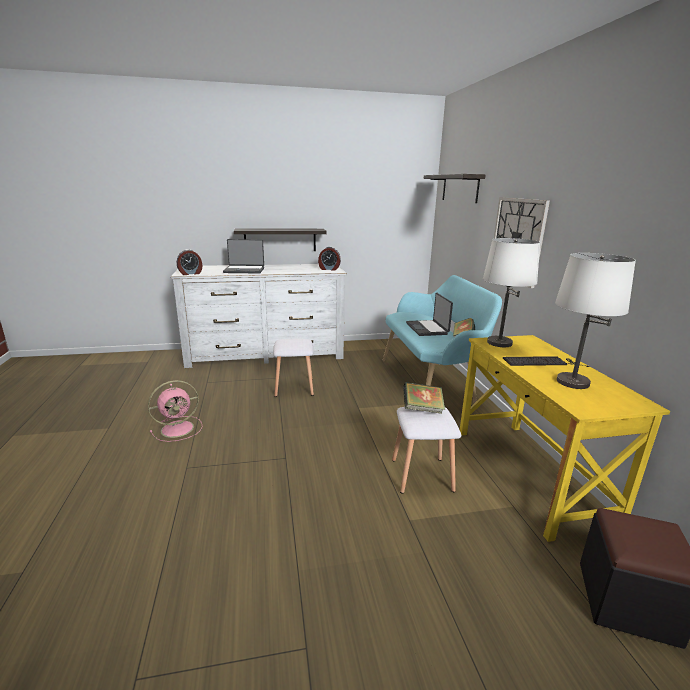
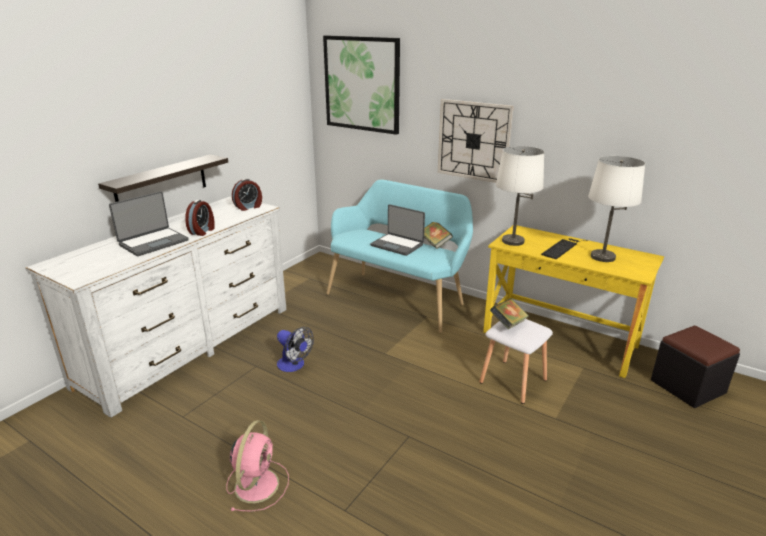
camera: 45 degrees left, 5 degrees up
(190, 273) = (91, 274): alarm clock -> alarm clock (202, 231)
(295, 387) = (294, 366): white stool -> fan
(460, 188) = (362, 84): shelf -> picture

